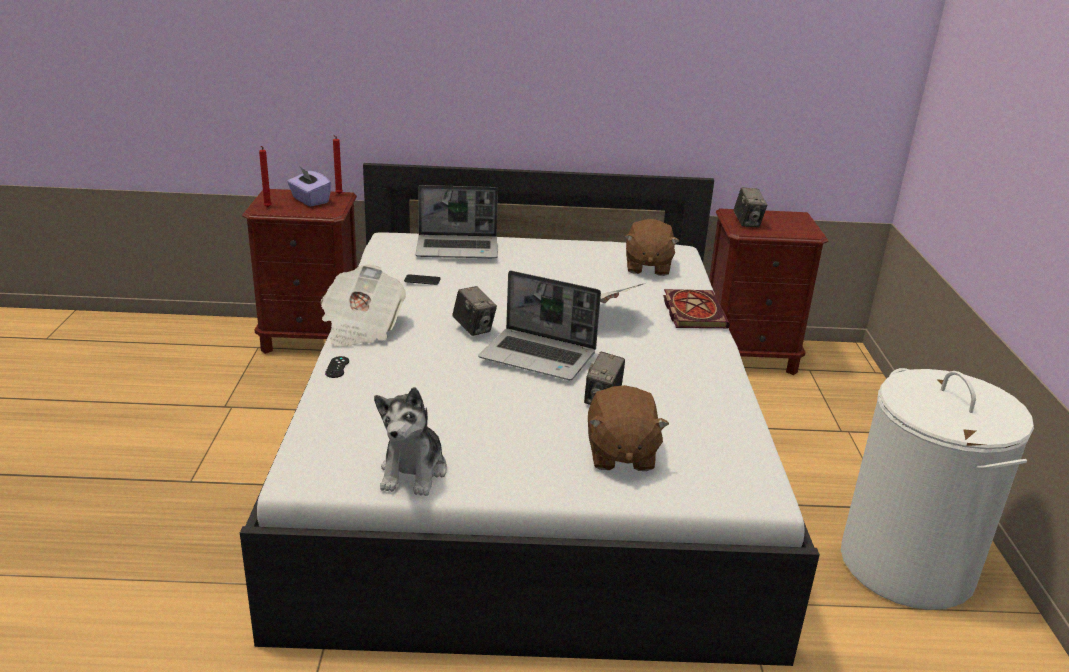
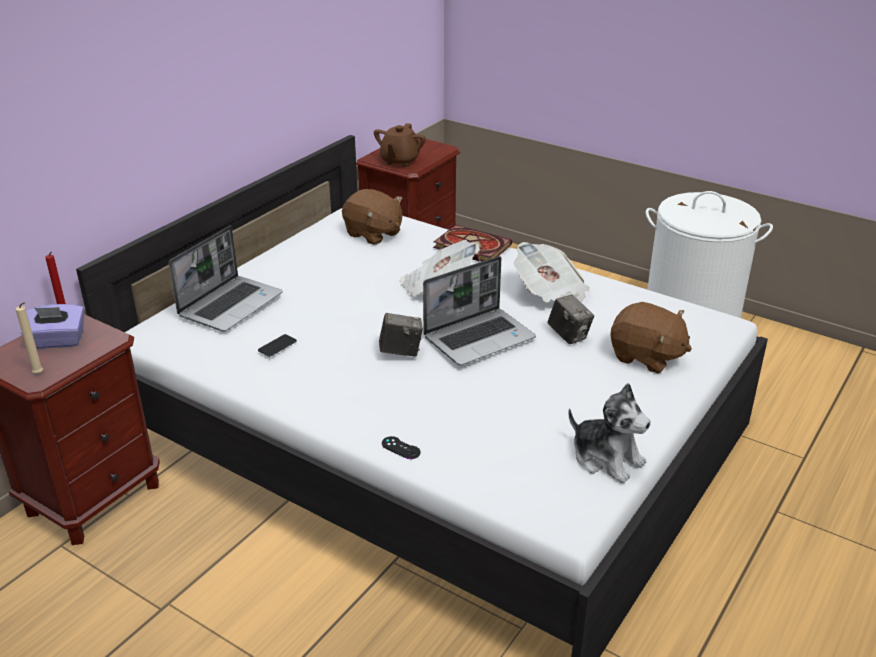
camera: 55 degrees left, 5 degrees up
(267, 208) = (39, 374): red candle -> beige candle
(361, 328) = (334, 412): newspaper -> newspaper (551, 295)
(747, 223) = (399, 161): camera -> brown teapot

